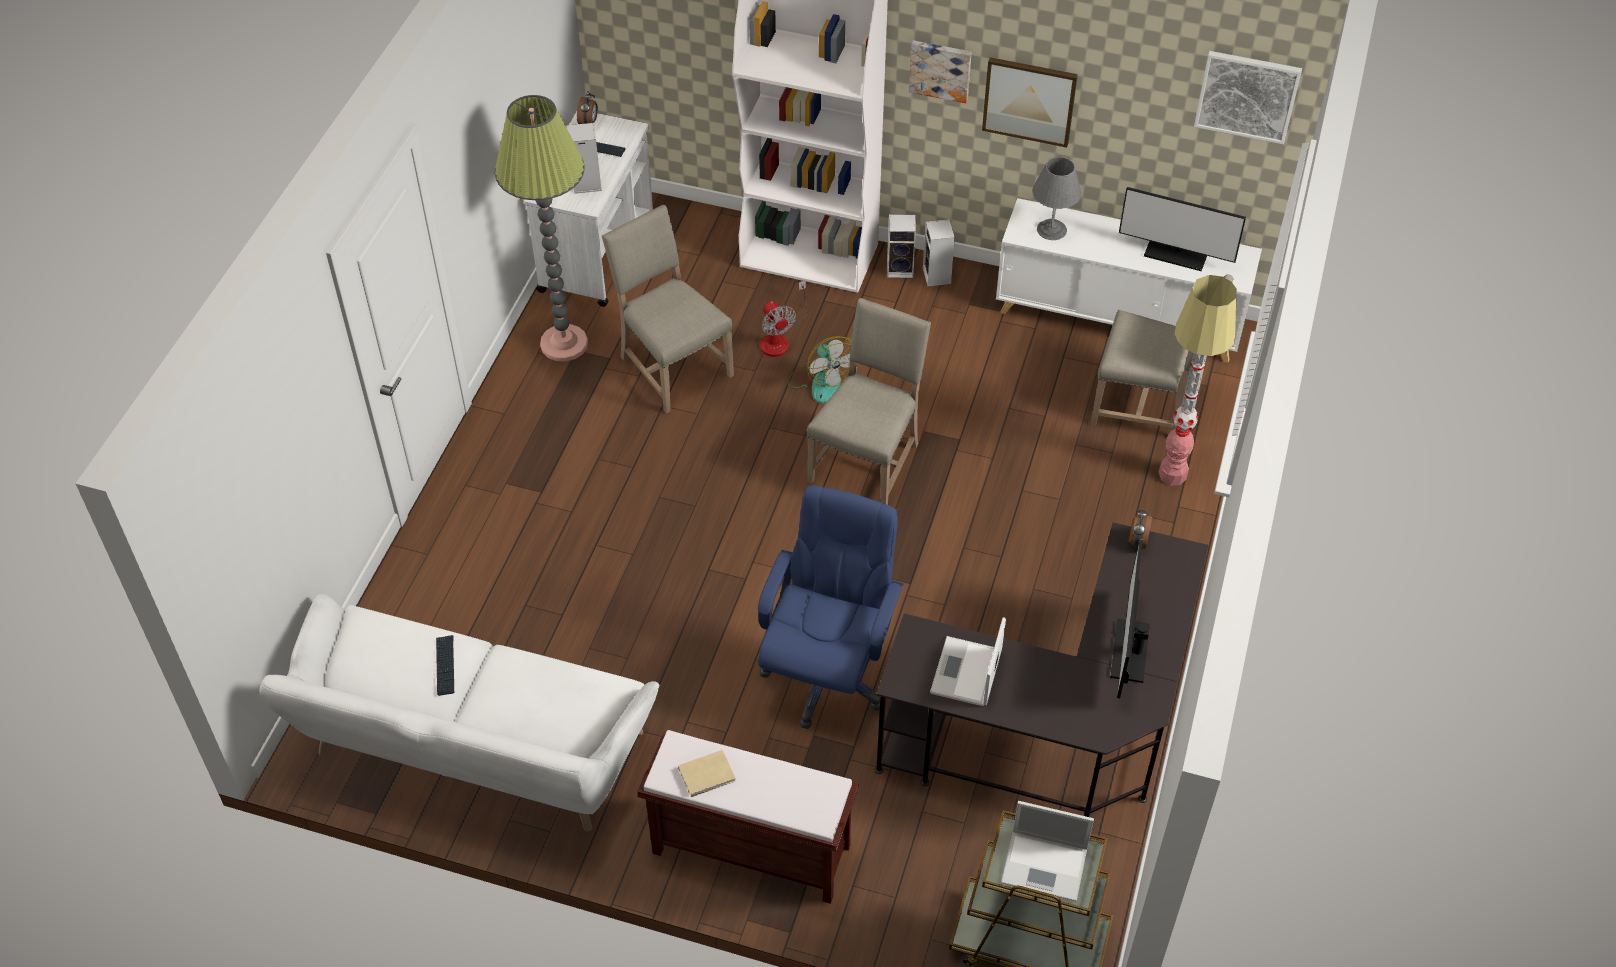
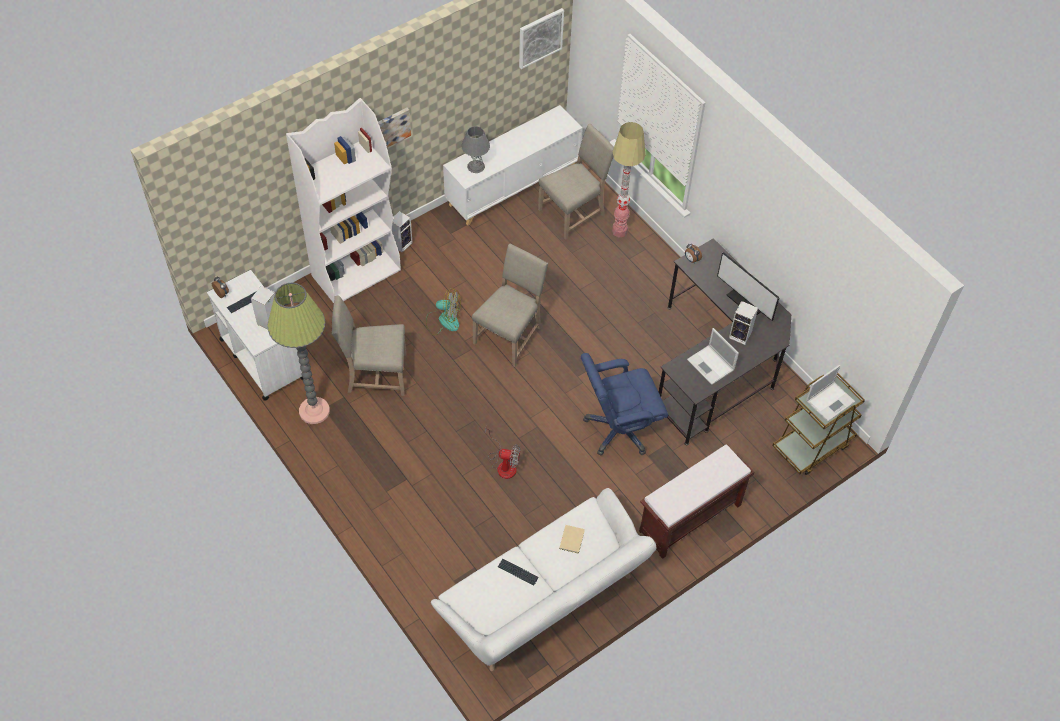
camera: 55 degrees left, 5 degrees up
(708, 775) = (682, 496): beige book -> beige book (572, 539)
(779, 338) = (399, 319): fan -> fan (503, 464)
(827, 673) = (618, 429): blue office chair -> blue office chair turned 75 degrees counterclockwise
(867, 461) = (510, 335): beige chair -> beige chair turned 60 degrees clockwise
(937, 277) = (421, 233): speaker -> speaker (741, 335)
(1029, 100) = (439, 112): picture -> none
(1175, 255) = (534, 135): monitor -> none

